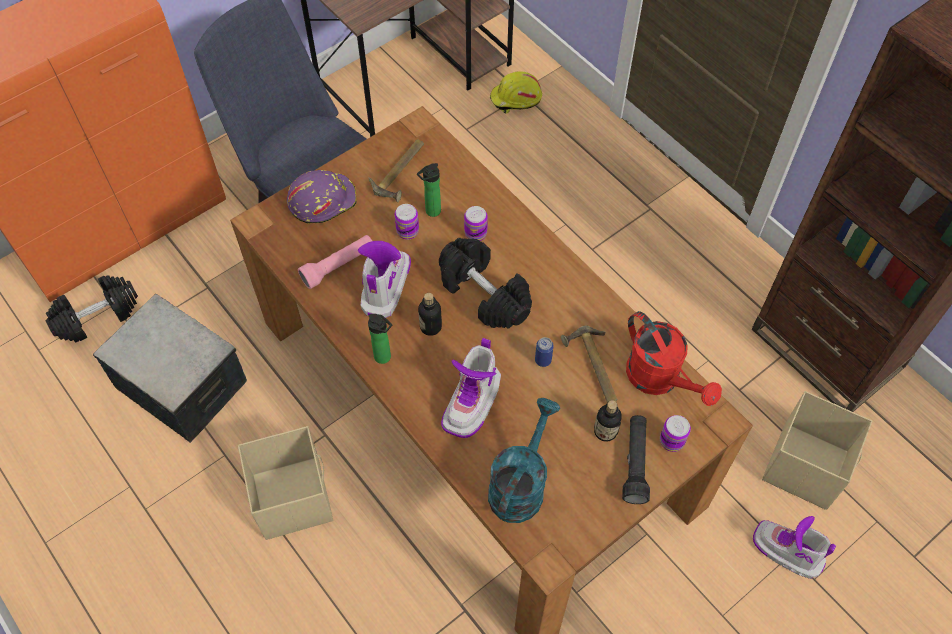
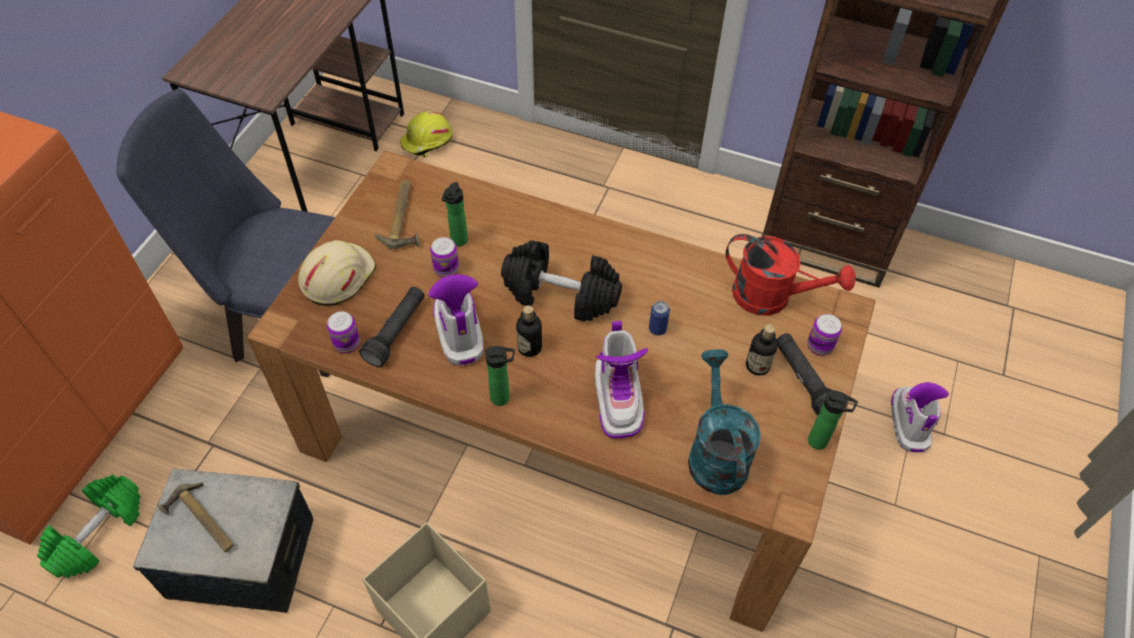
camera: 30 degrees left, 5 degrees down
(97, 316) = (98, 533): black dumbbell -> green dumbbell
(322, 200) = (337, 277): purple hard hat -> beige hard hat
(338, 266) = (396, 332): pink flashlight -> black flashlight
(475, 233) = (515, 243): can -> can (347, 343)
(592, 367) = (706, 315): hammer -> hammer (201, 523)
(612, 521) = (820, 442): none -> bottle
(787, 552) = (908, 422): boot -> boot turned 90 degrees clockwise
(806, 465) = (874, 342): beige storage box -> none

